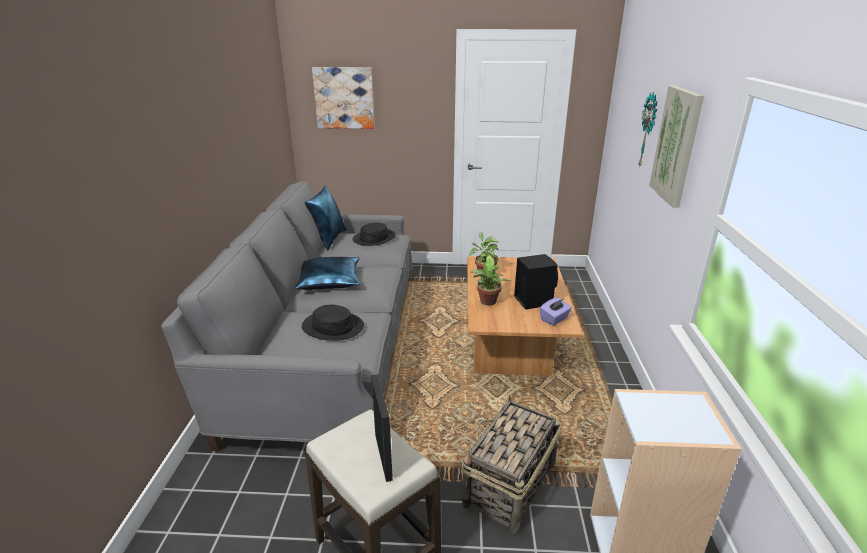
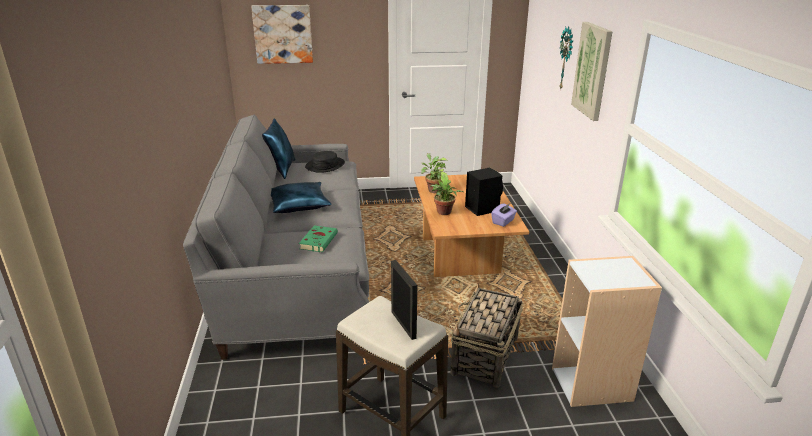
camera: 10 degrees left, 0 degrees up
(333, 326) = (319, 241): black hat -> green book

